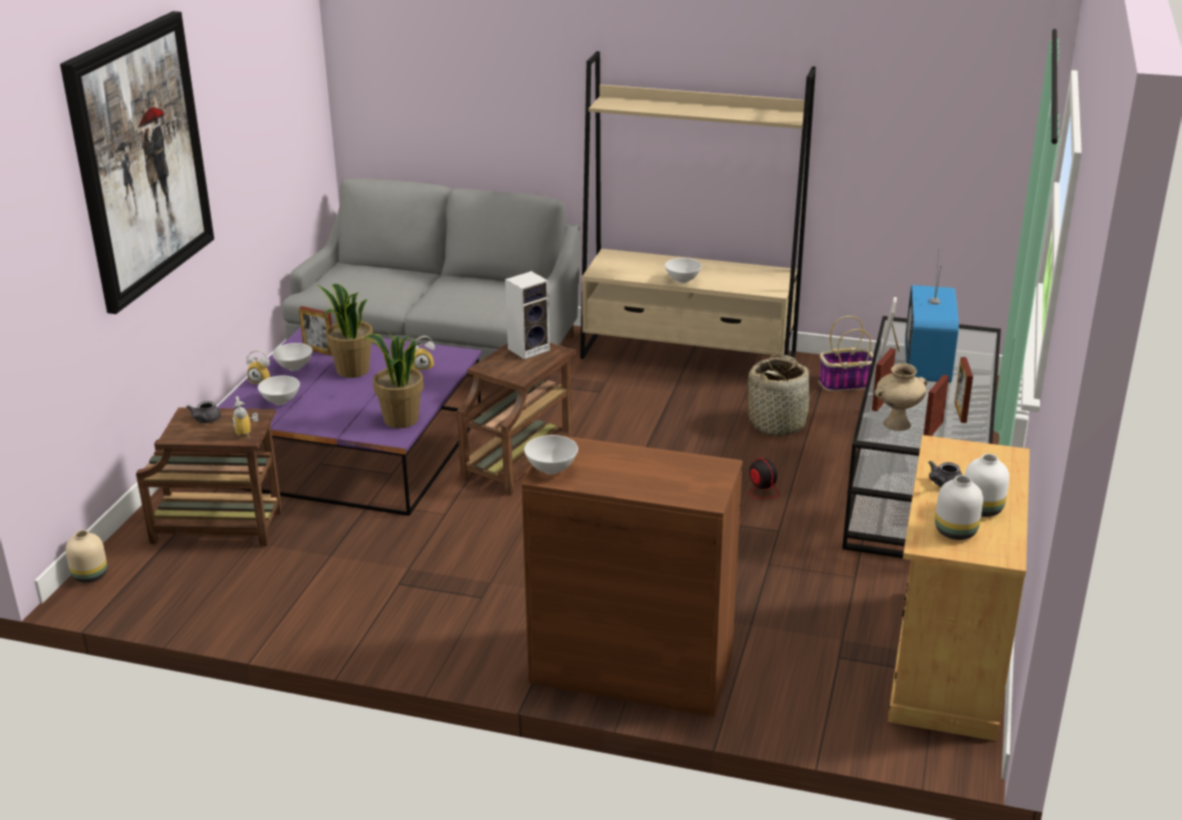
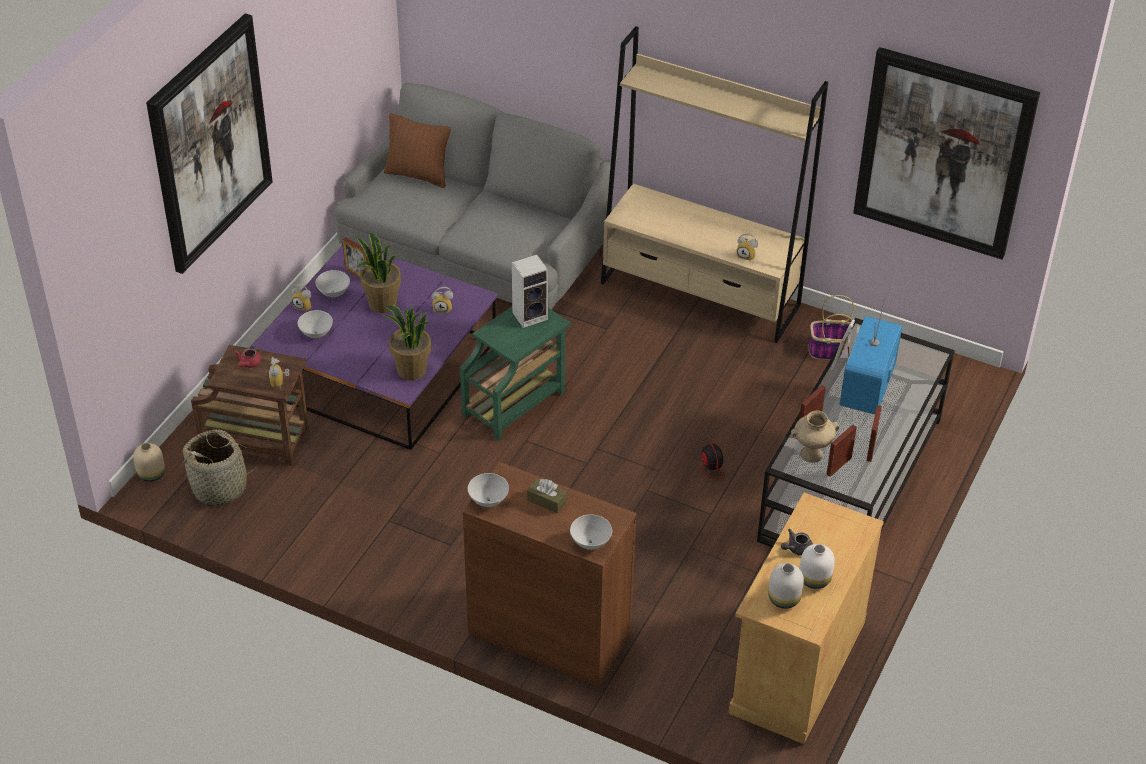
camera: 10 degrees right, 15 degrees up
(205, 420) = (248, 364): grey teapot -> red teapot
(368, 268) = (418, 175): none -> brown pillow
(519, 461) = (515, 402): brown side table -> green side table
(625, 461) = (546, 501): none -> brown tissue box
(682, 280) = (693, 240): white bowl -> white bowl (590, 542)
(744, 286) = (747, 256): none -> alarm clock
(777, 423) = (753, 391): basket -> basket (220, 487)
(948, 126) = (943, 153): none -> picture

